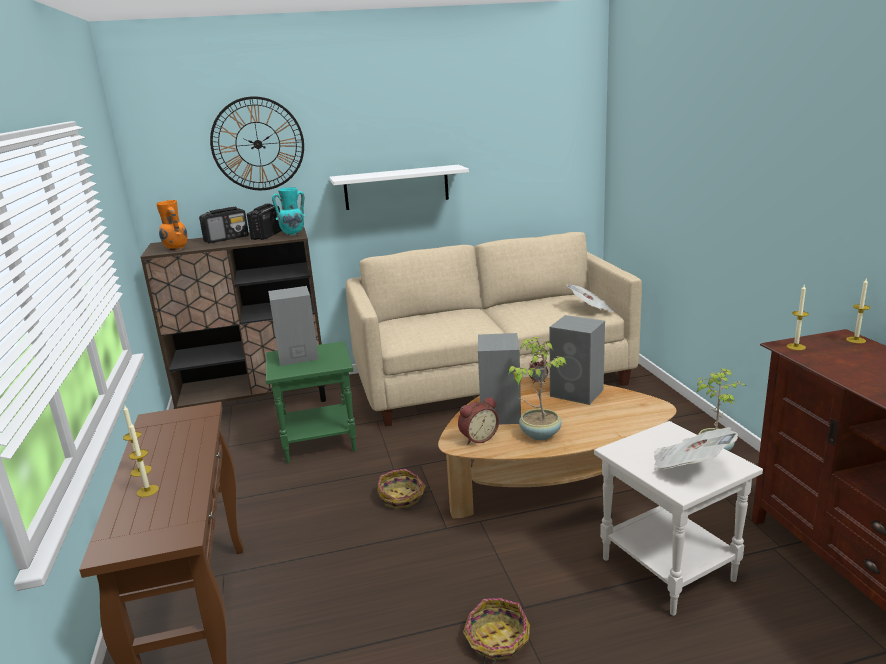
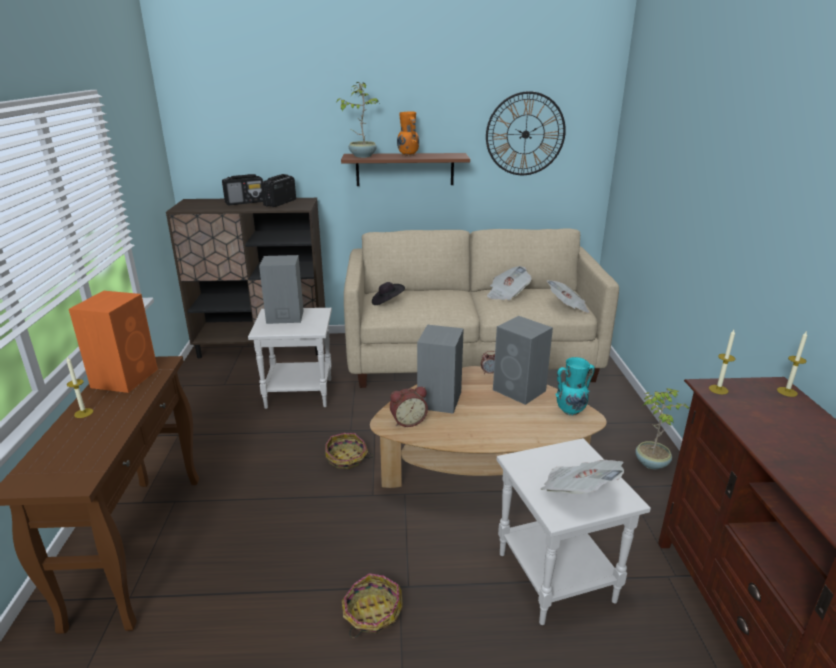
camera: 10 degrees right, 5 degrees up
(147, 491) = (78, 433): candle -> none
(168, 430) = (126, 377): none -> orange speaker
(176, 249) = (198, 208): orange vase -> orange vase (408, 155)
(258, 144) = (280, 118): wall clock -> wall clock (525, 134)
(293, 234) = (302, 204): turquoise vase -> turquoise vase (571, 411)
(320, 441) = (300, 393): green side table -> white side table
(396, 187) = (405, 169): white shelf -> brown shelf
(402, 328) = (387, 302): none -> black hat
(524, 306) = (507, 294): none -> newspaper
(539, 434) = (464, 427): potted plant -> potted plant (362, 156)

